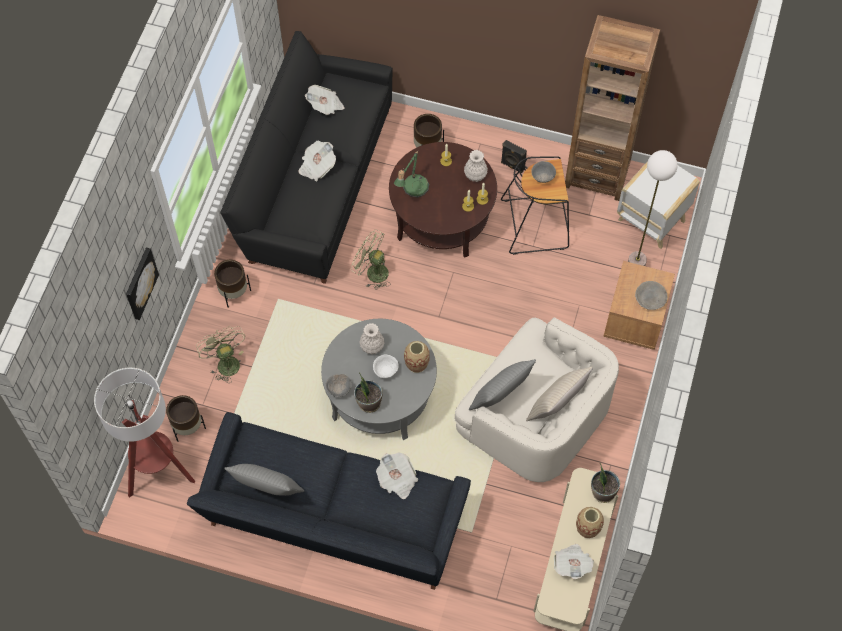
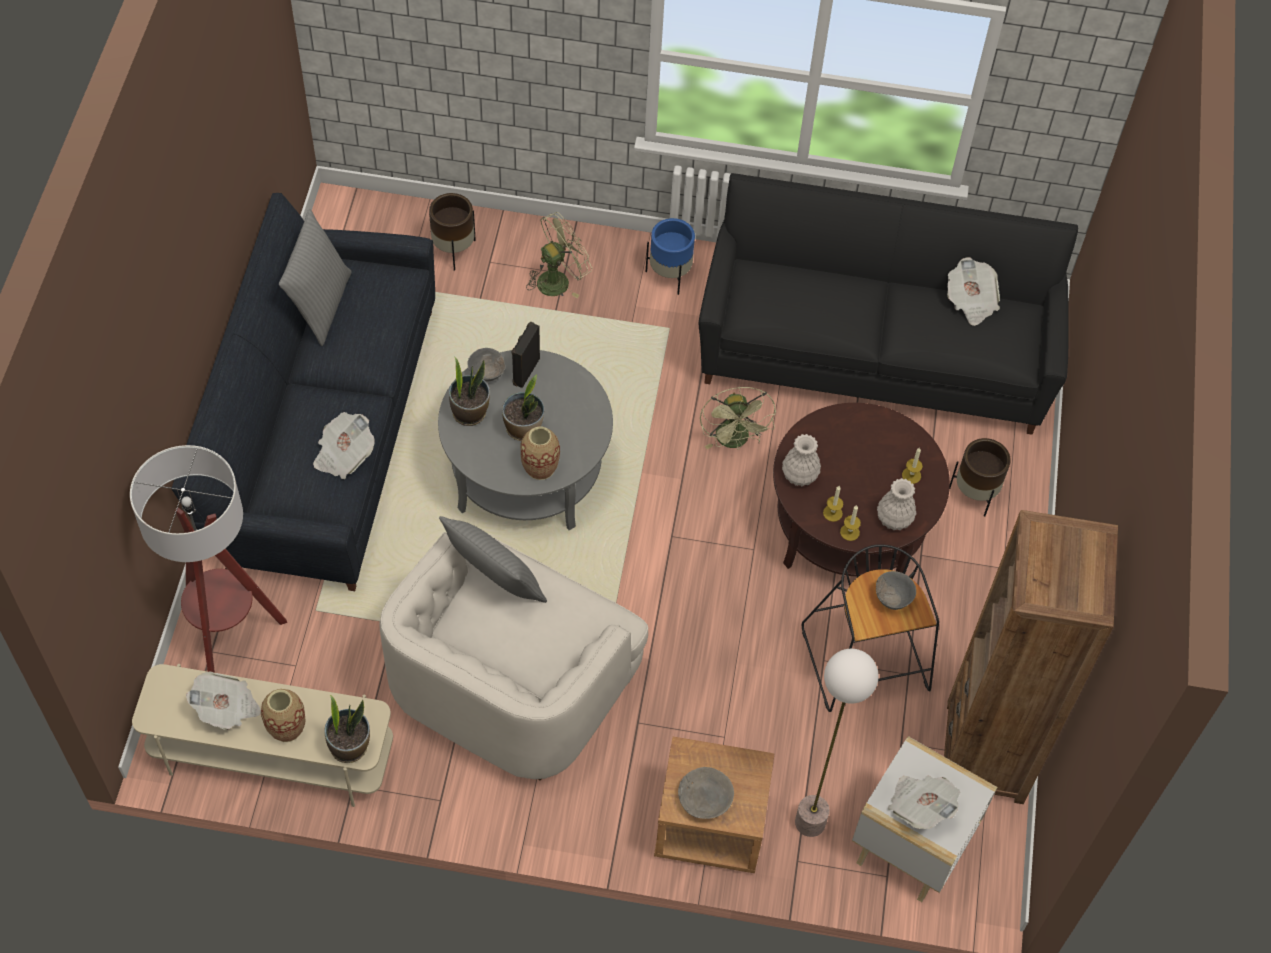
camera: 80 degrees right, 5 degrees down
(140, 283) = (543, 42): picture -> none
(159, 471) = (386, 227): floor lamp -> floor lamp (228, 638)
(234, 293) = (670, 275): brown planter -> blue planter
(317, 166) = (858, 302): newspaper -> newspaper (920, 806)
(372, 272) = (735, 441): green fan -> green fan turned 150 degrees clockwise
(372, 346) = (563, 407): white vase -> white vase (800, 475)
(385, 371) = (523, 429): white bowl -> potted plant
(413, 189) = (848, 435): table lamp -> none
(512, 166) = (970, 619): black speaker -> black speaker (525, 371)
(556, 406) = (488, 665): beige pillow -> none

